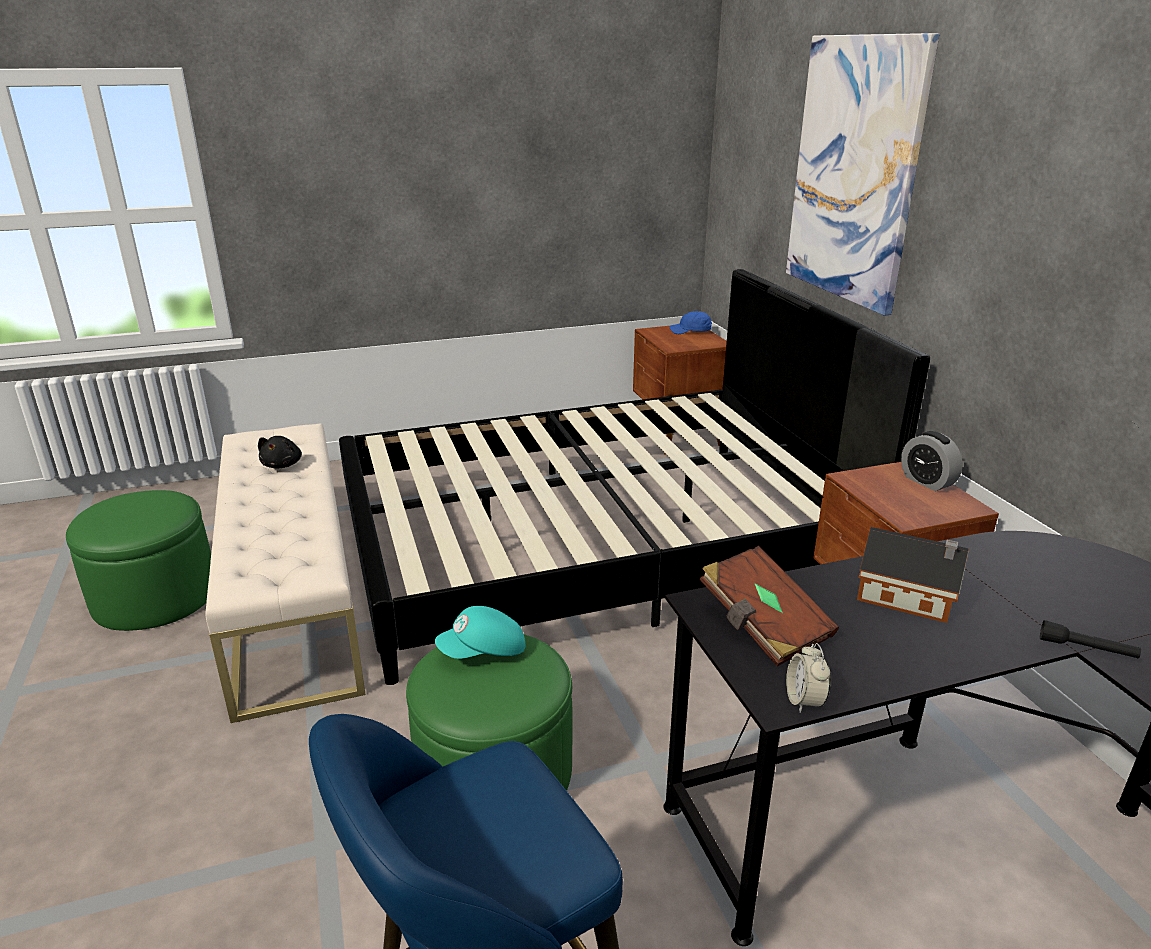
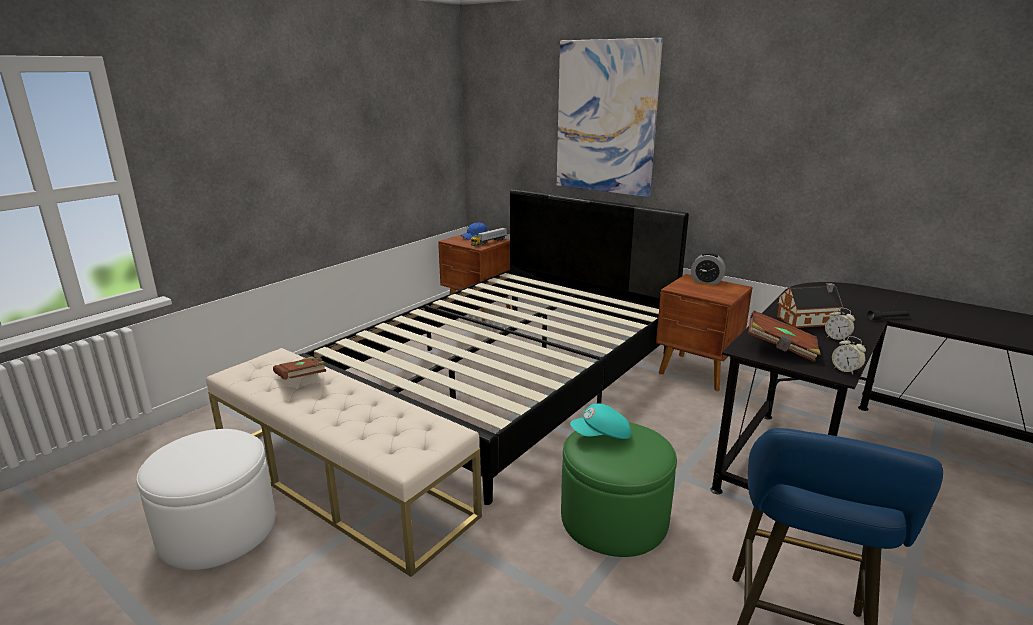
camera: 35 degrees left, 5 degrees down
(155, 596) = (218, 530): green ottoman -> white ottoman
(283, 465) = (302, 380): black plush toy -> brown book
(483, 652) = (601, 436): turquoise cap -> turquoise cap turned 45 degrees clockwise
(695, 343) = (489, 242): none -> toy truck
(901, 645) = (837, 338): none -> alarm clock

